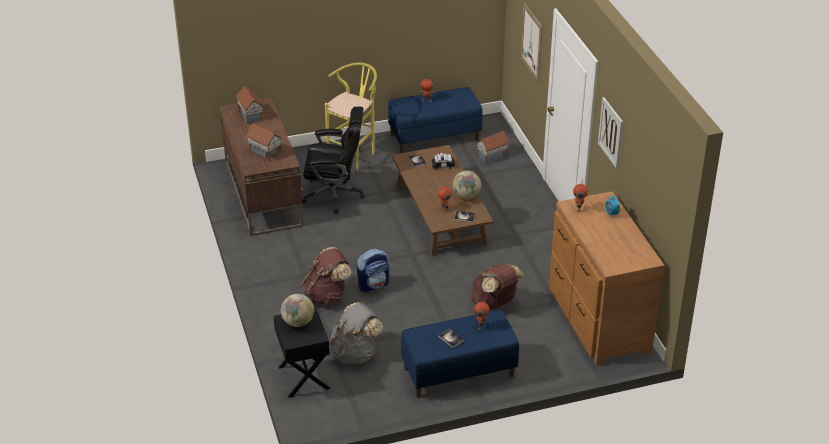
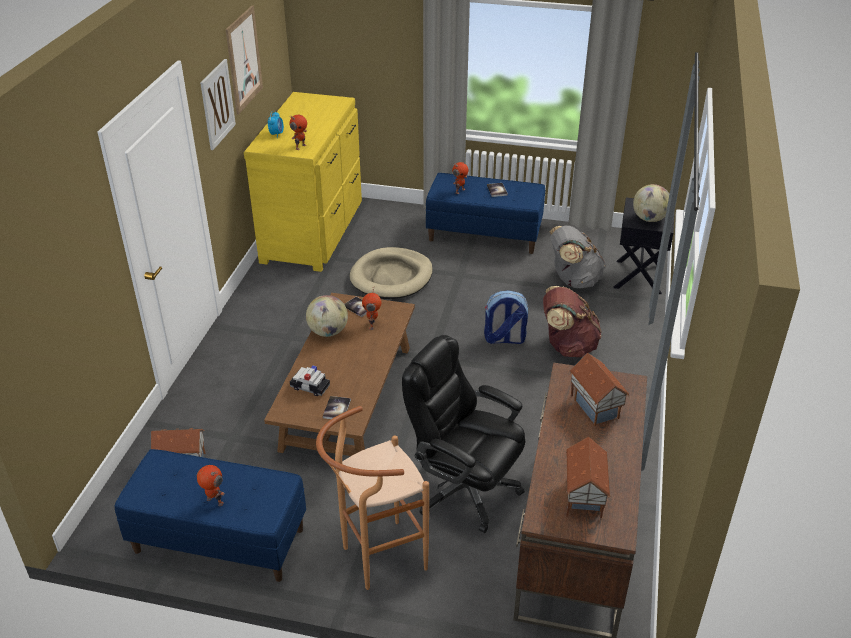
camera: 150 degrees left, 0 degrees up
(355, 155) = (376, 559): yellow stool -> brown stool
(495, 303) = (391, 277): brown backpack -> beige dog bed
(532, 42) = (80, 281): picture -> picture (244, 60)
(597, 320) = (314, 232): brown dresser -> yellow dresser

